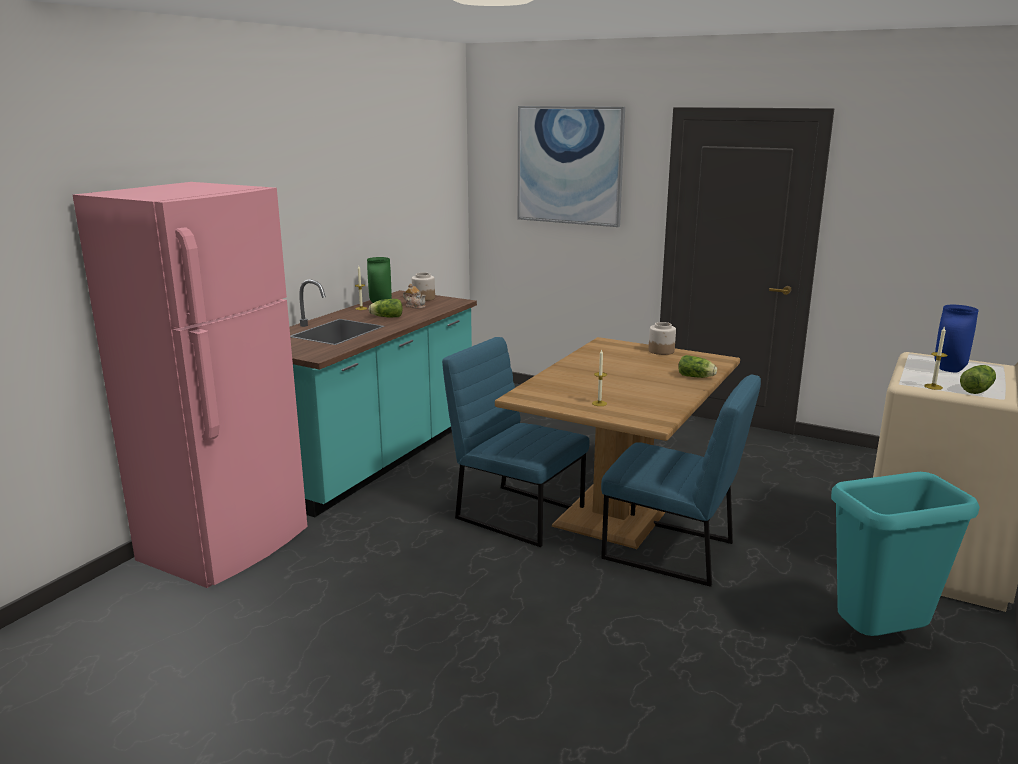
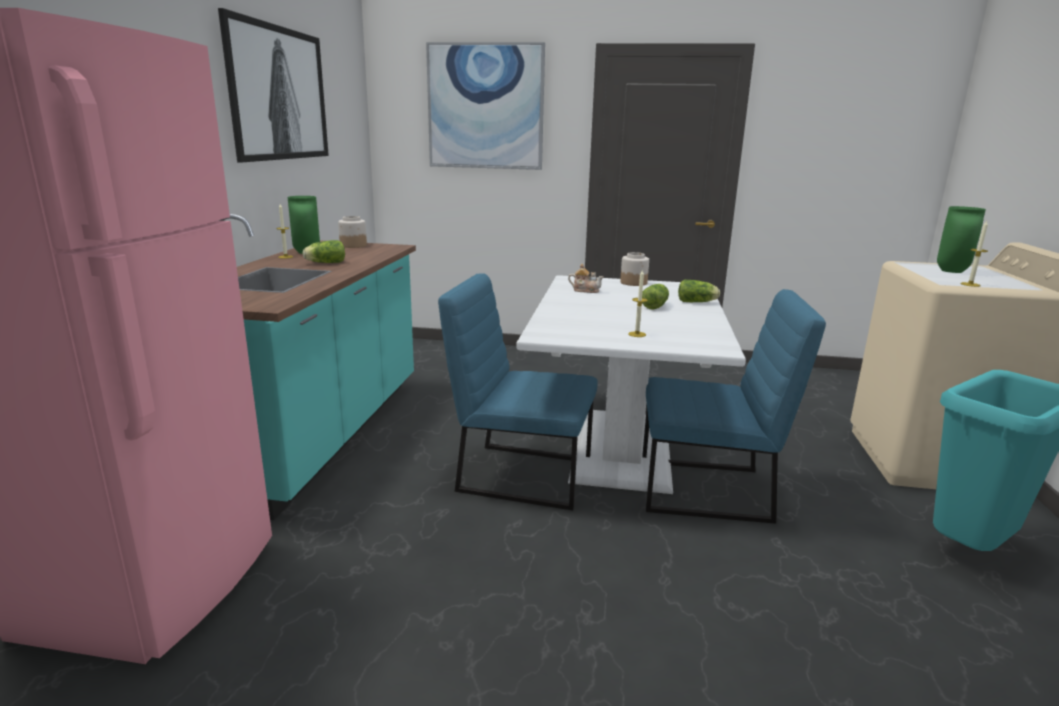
camera: 20 degrees left, 0 degrees up
(368, 172) = (278, 94): none -> picture
(415, 306) = (350, 252): teapot -> teapot (585, 290)
(620, 505) = (620, 448): brown dining table -> white dining table
(948, 369) = (950, 271): blue vase -> green vase
(978, 389) = (1007, 284): lettuce -> lettuce (655, 306)

